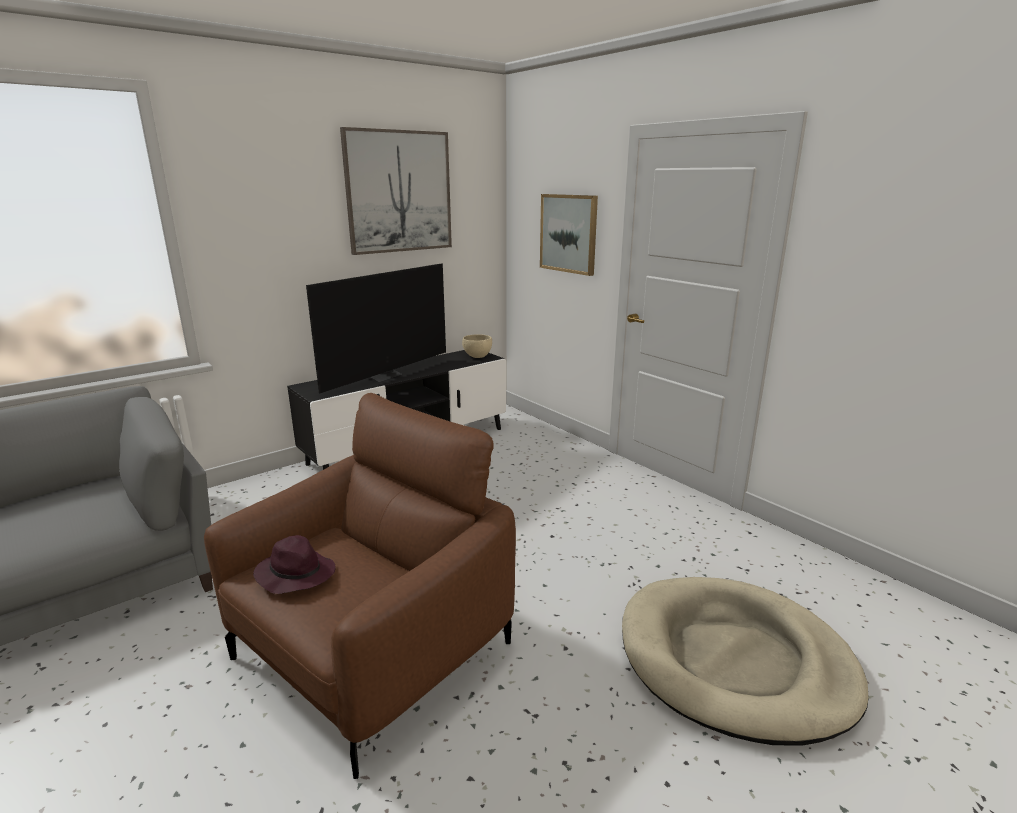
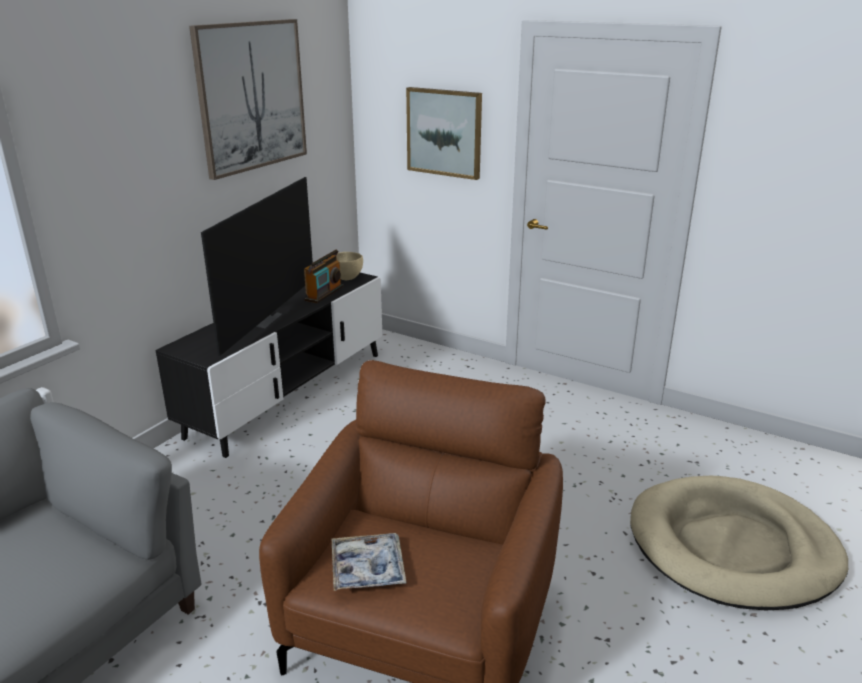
camera: 20 degrees left, 5 degrees up
(295, 574) = (367, 568): purple hat -> tray
(449, 364) = (324, 293): none -> radio

